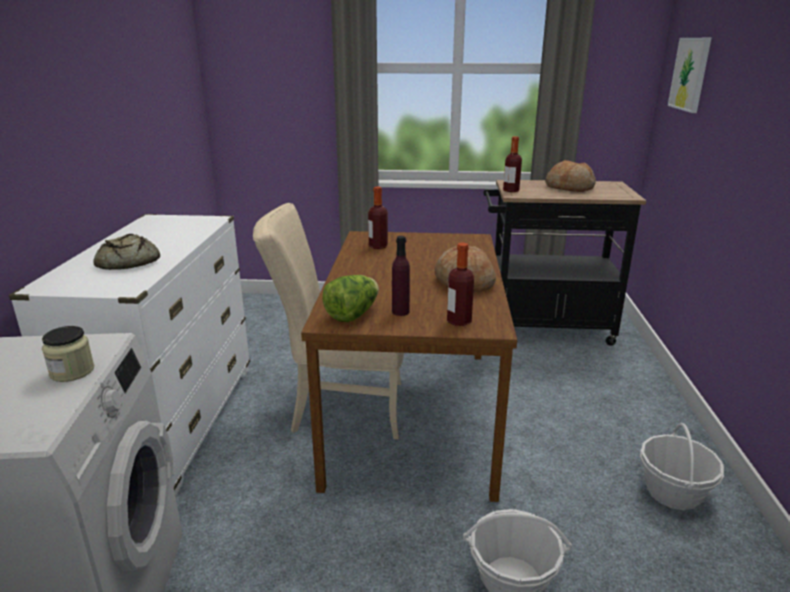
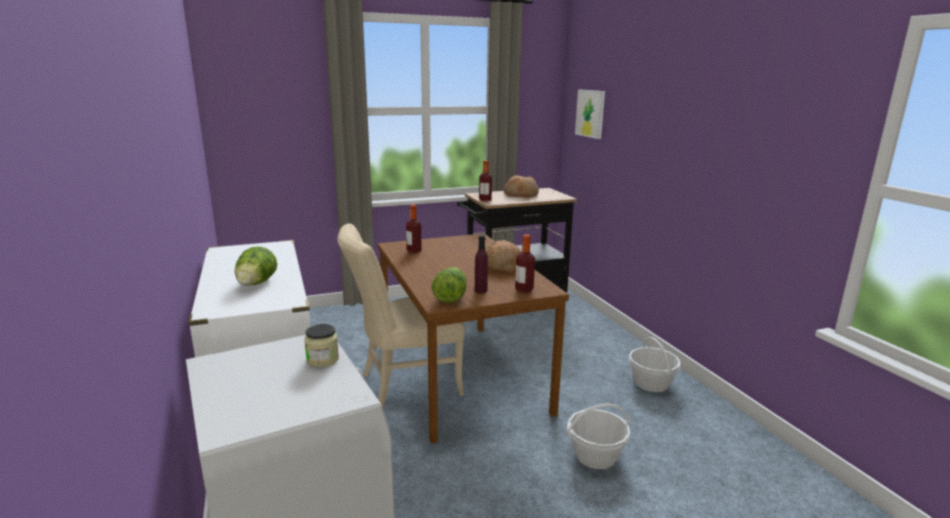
camera: 25 degrees left, 5 degrees down
(126, 262) = (256, 284): bread -> lettuce

